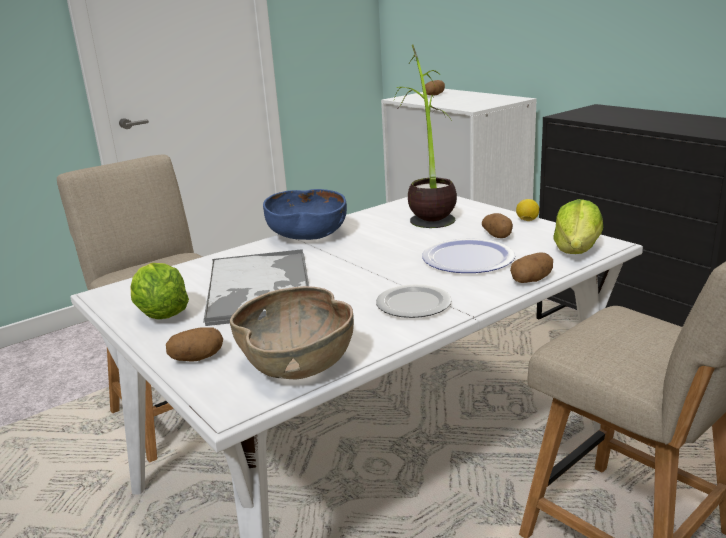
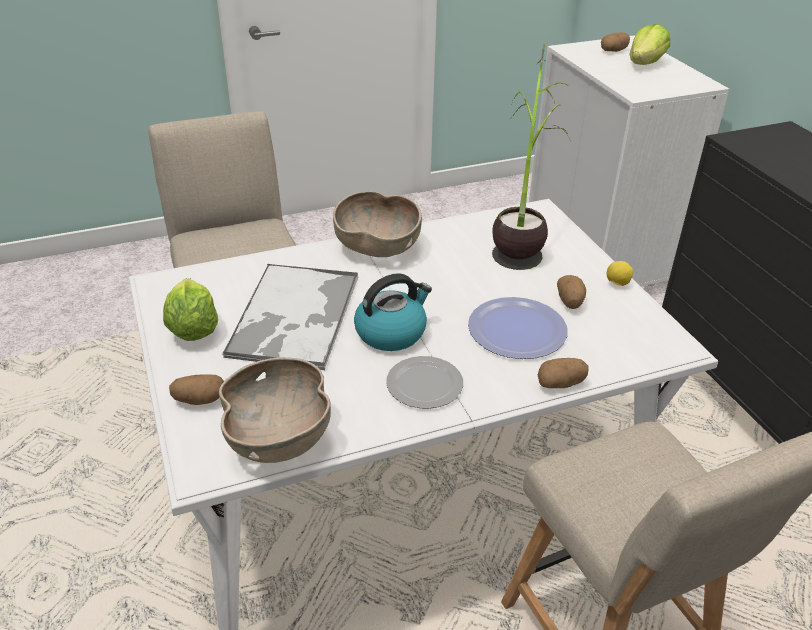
camera: 15 degrees right, 15 degrees up
(307, 236) = (378, 247): blue bowl -> brown bowl
(358, 280) = (391, 332): none -> kettle
(577, 250) = (638, 350): lettuce -> lettuce (645, 63)

